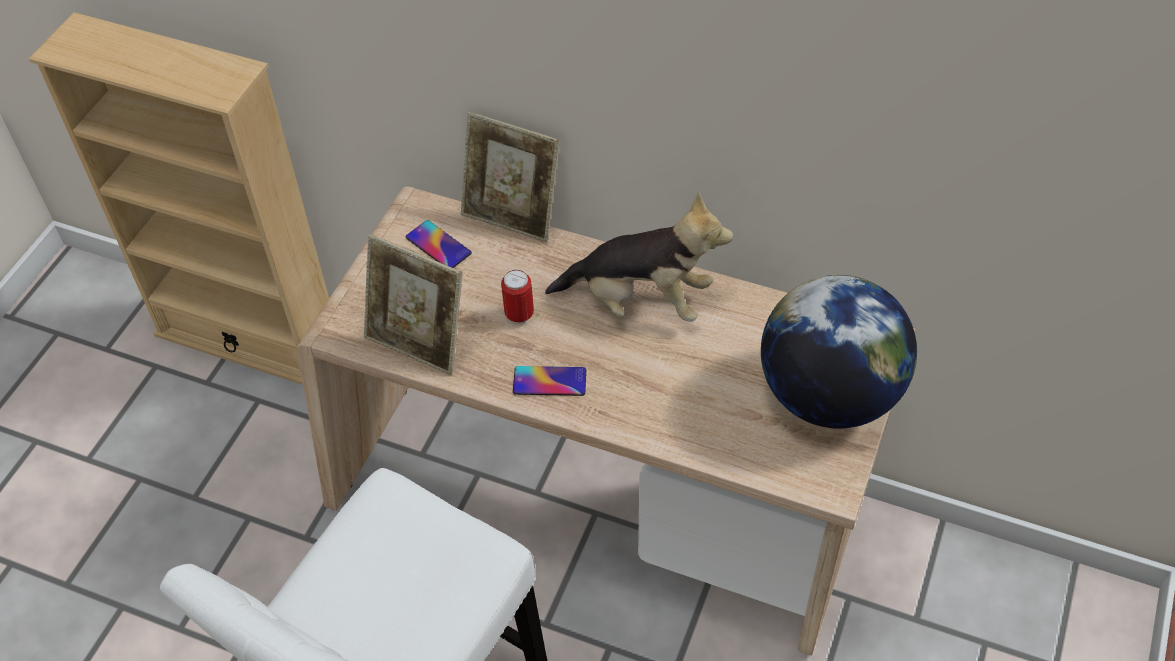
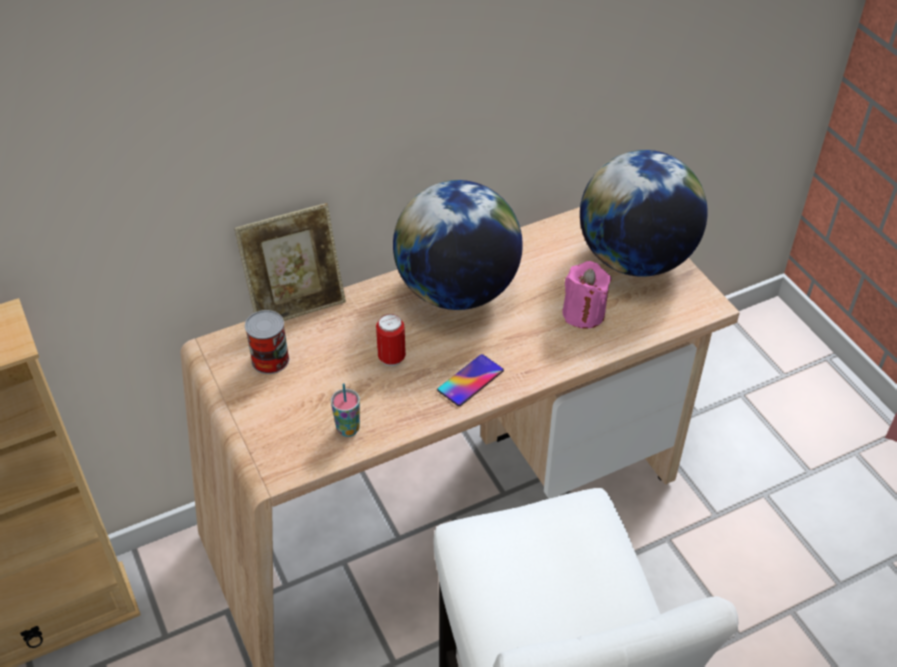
camera: 50 degrees left, 5 degrees down
(418, 342) = (348, 429): picture frame -> cup
(438, 245) = (270, 360): phone -> can
(640, 301) = (457, 291): plush toy -> globe
(714, 404) = (583, 313): none -> pink candle

